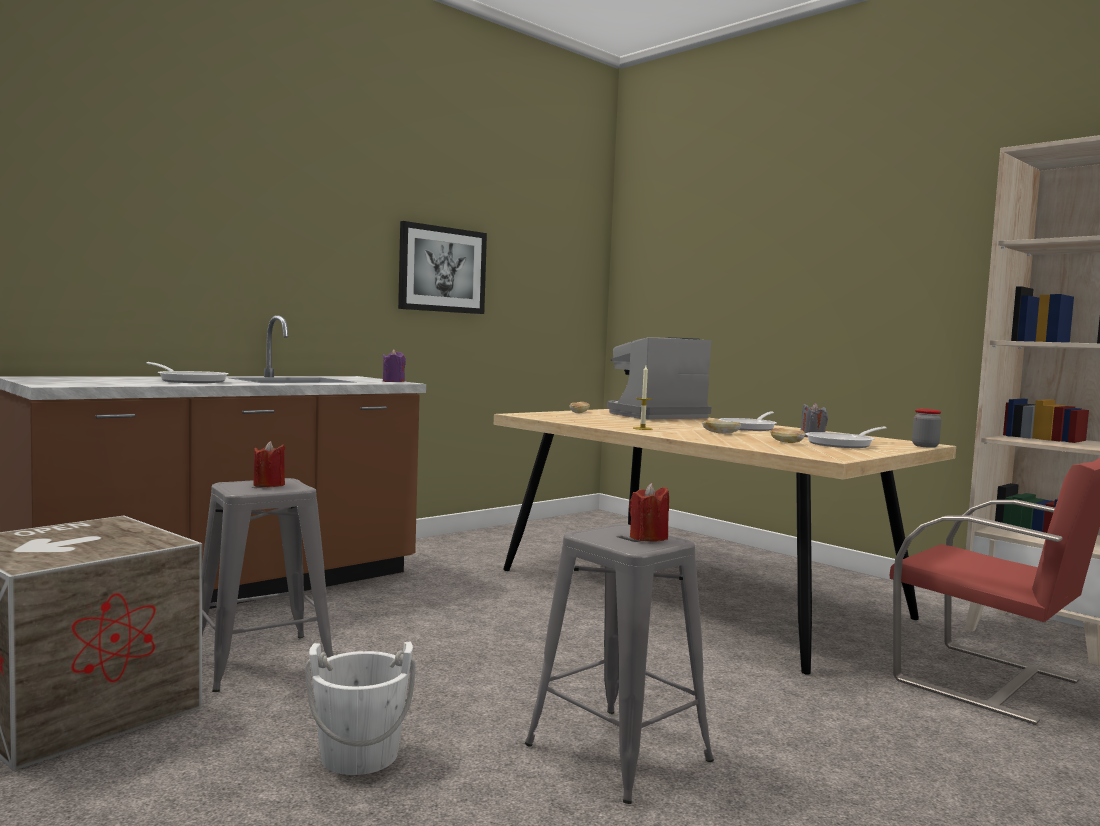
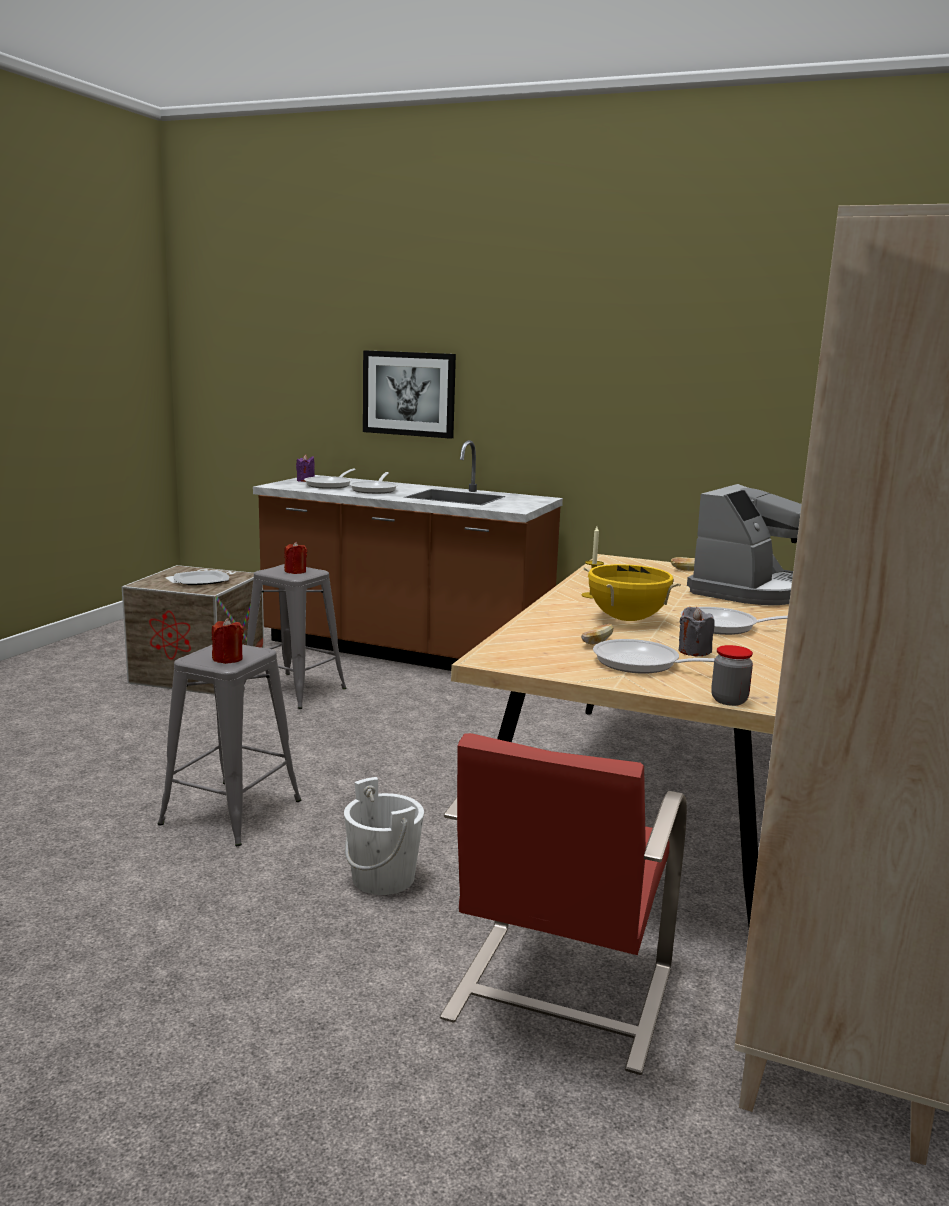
camera: 65 degrees right, 10 degrees up
(93, 538) = (202, 580): none -> plate
(111, 381) = (331, 485): none -> frying pan
(359, 755) = (182, 743): white bucket -> white bucket (383, 878)
(393, 381) = (519, 508): purple candle -> purple candle (305, 481)
(442, 269) = (671, 392): picture -> picture (409, 394)
(654, 415) = (751, 591): coffee machine -> coffee machine turned 90 degrees clockwise
(721, 433) = (626, 619): bread -> yellow cooking pot

